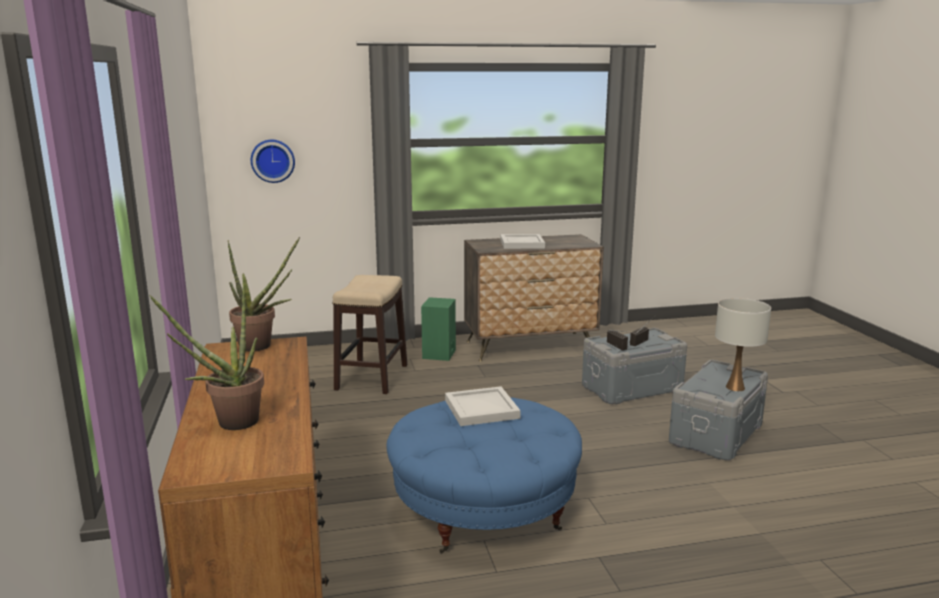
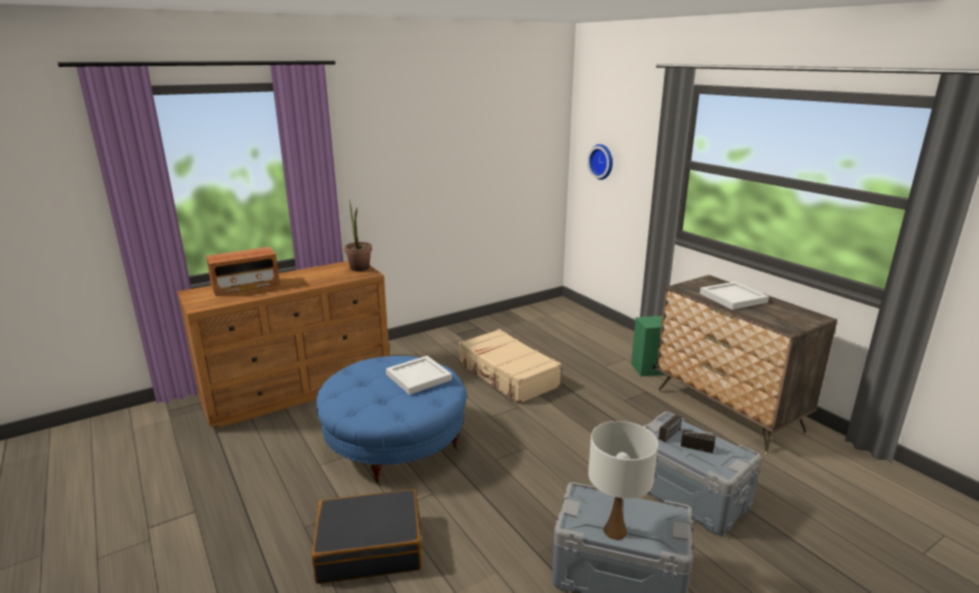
camera: 70 degrees right, 5 degrees up
(229, 423) = (246, 287): potted plant -> radio
(371, 377) = (571, 353): stool -> none
(386, 418) = (507, 375): none -> beige suitcase
(665, 546) = (370, 547): none -> black suitcase

